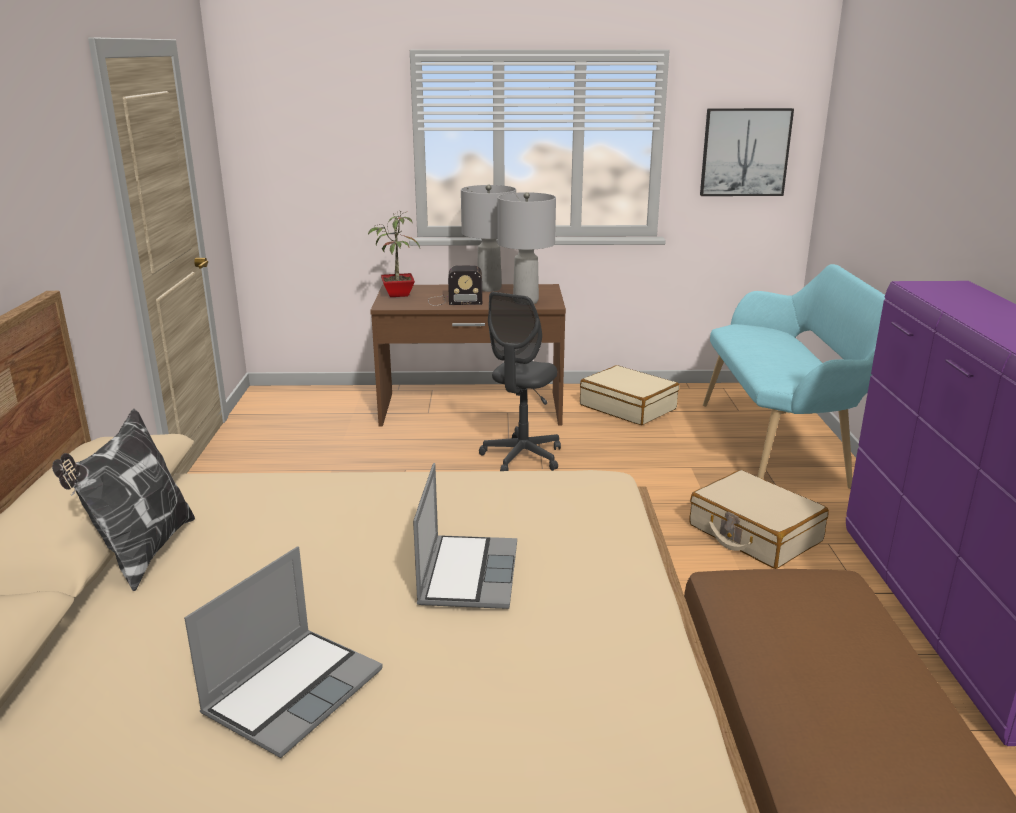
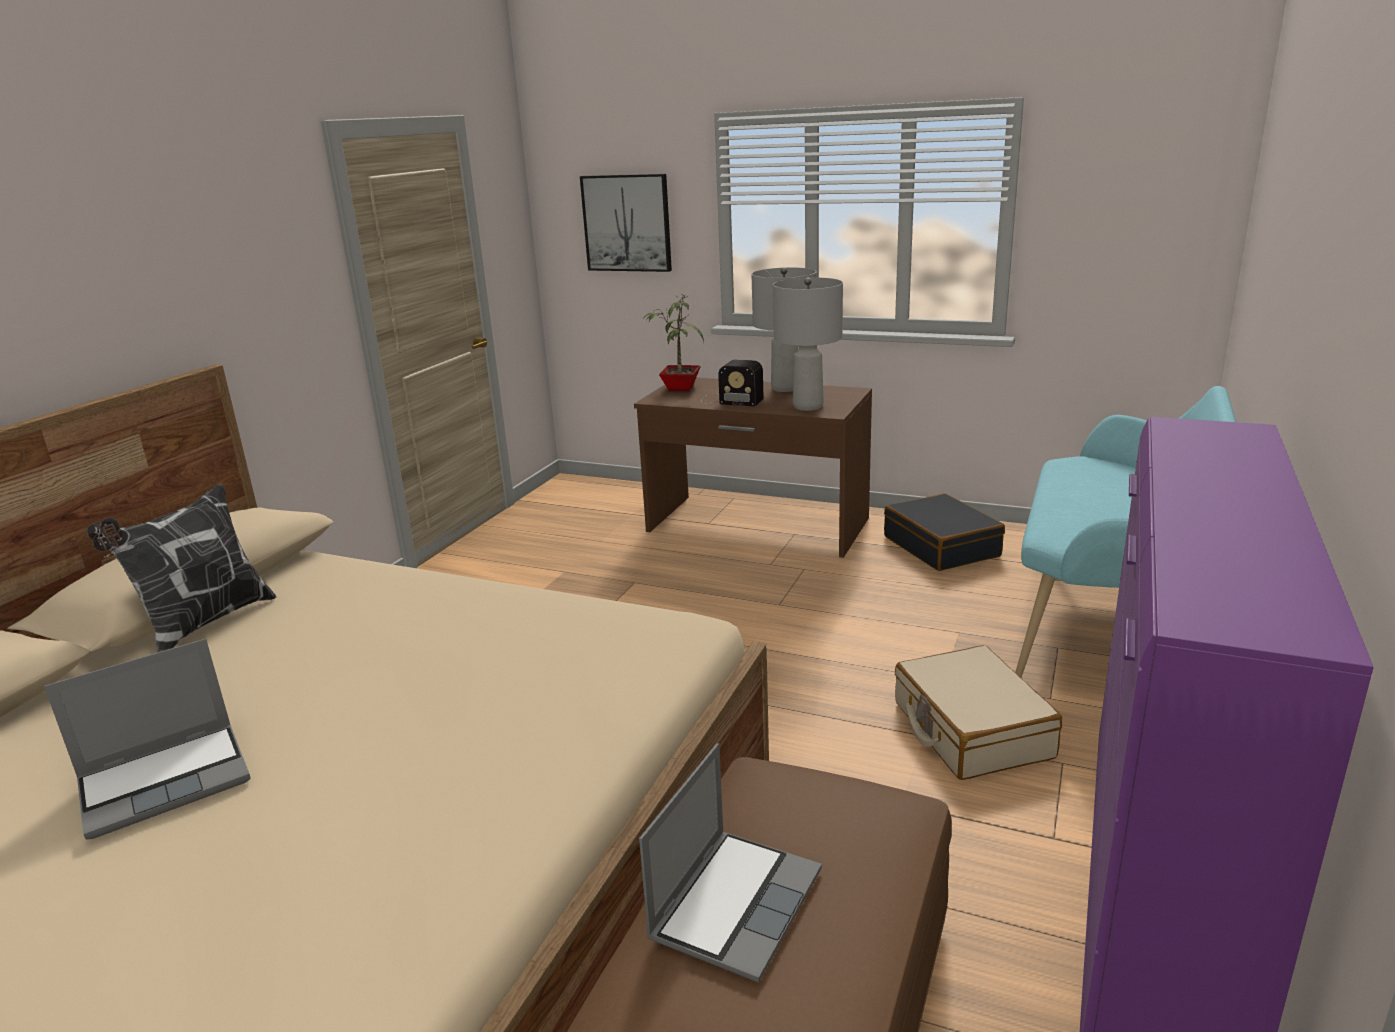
camera: 25 degrees right, 0 degrees up
(467, 573) = (435, 701): laptop -> laptop (735, 903)
(522, 457) = (767, 588): grey office chair -> none
(628, 407) = (942, 546): beige suitcase -> black suitcase
(745, 152) = (1128, 229): picture -> picture (627, 223)

